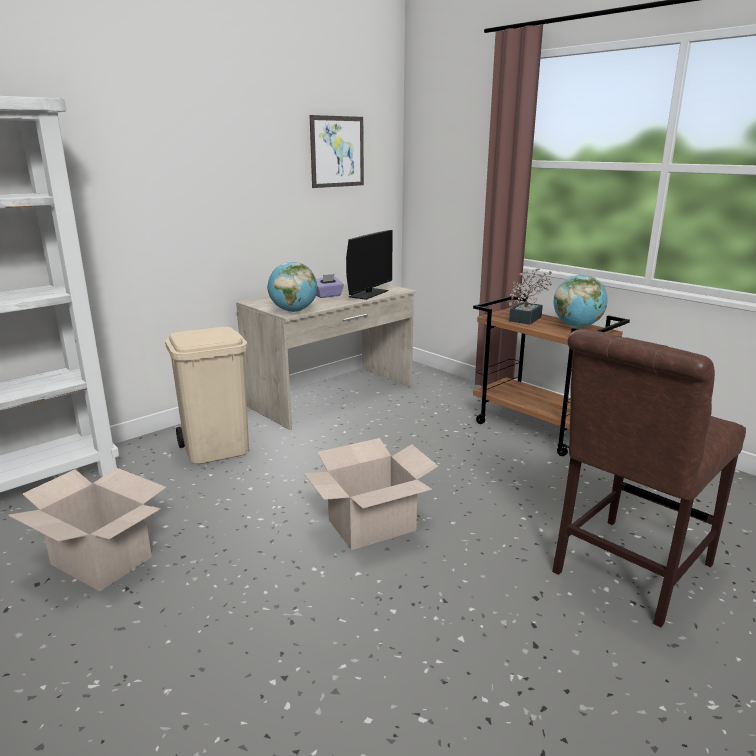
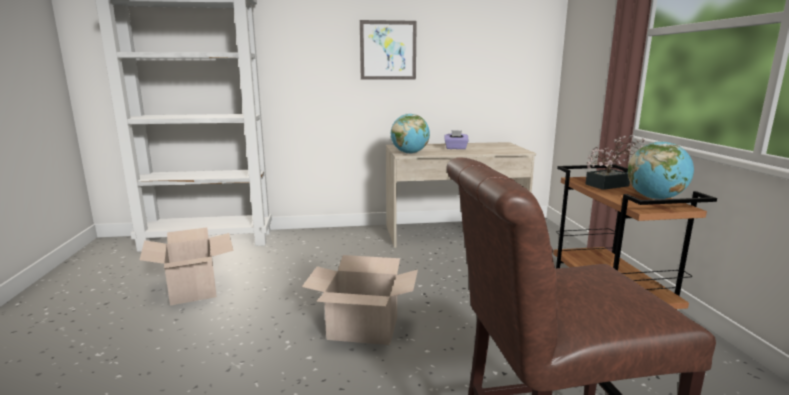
camera: 35 degrees right, 5 degrees down
(217, 449) = (334, 247): beige trash can -> none
(337, 151) = (491, 33): picture -> picture (388, 50)
(369, 294) = (490, 150): monitor -> none

